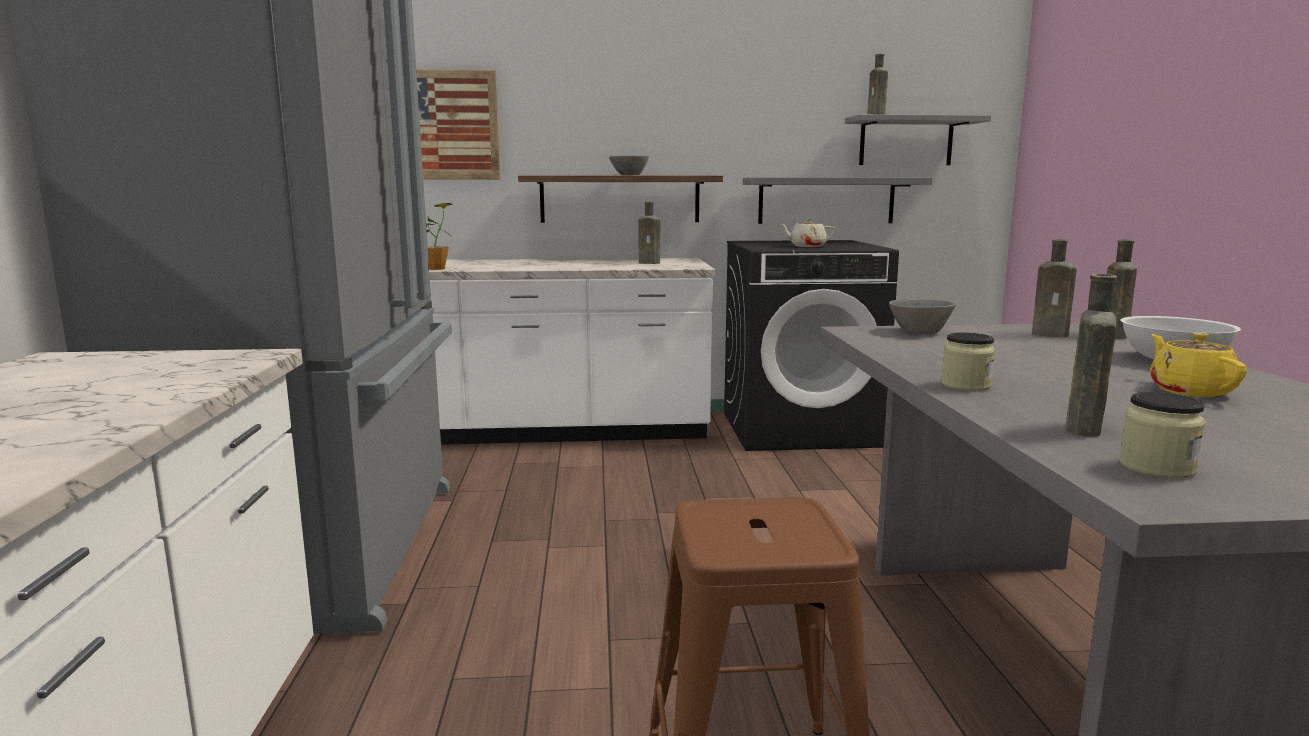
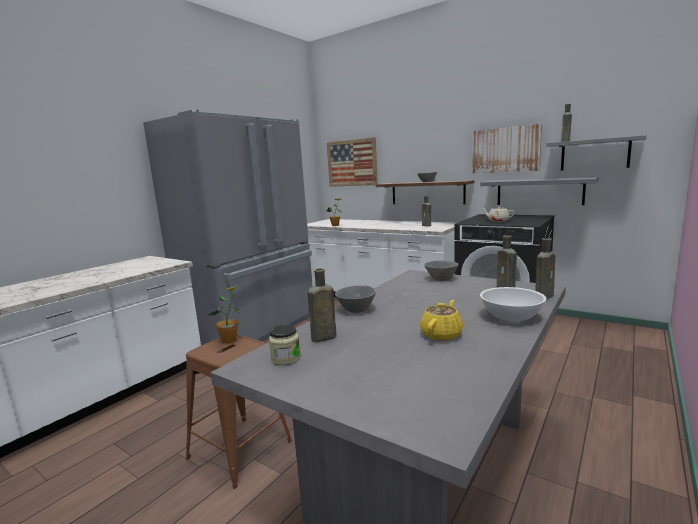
camera: 40 degrees right, 0 degrees up
(723, 514) = (229, 340): none -> potted plant
(772, 123) = (505, 150): none -> picture
(966, 385) = (355, 309): jar -> grey bowl

